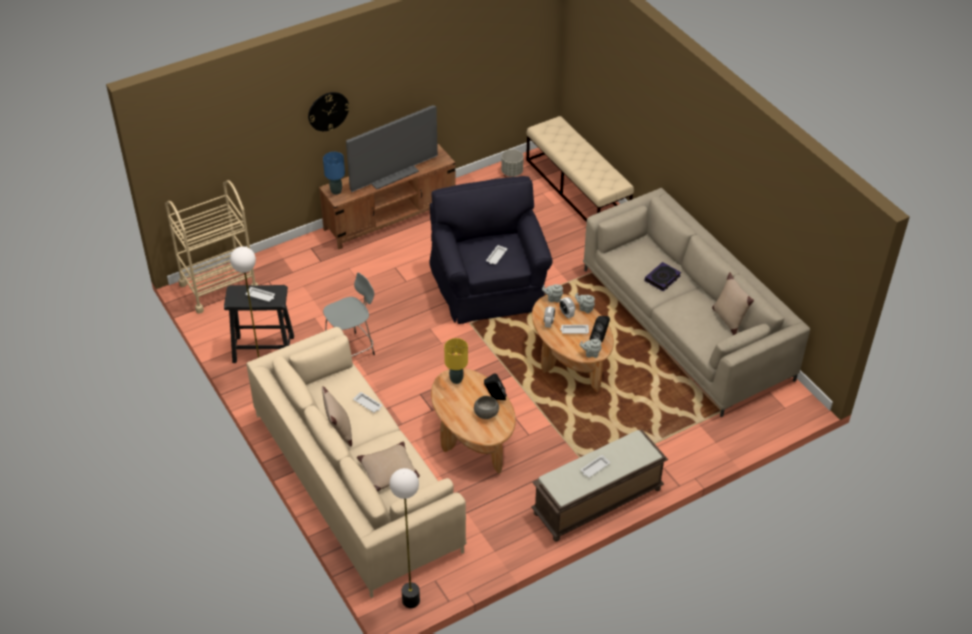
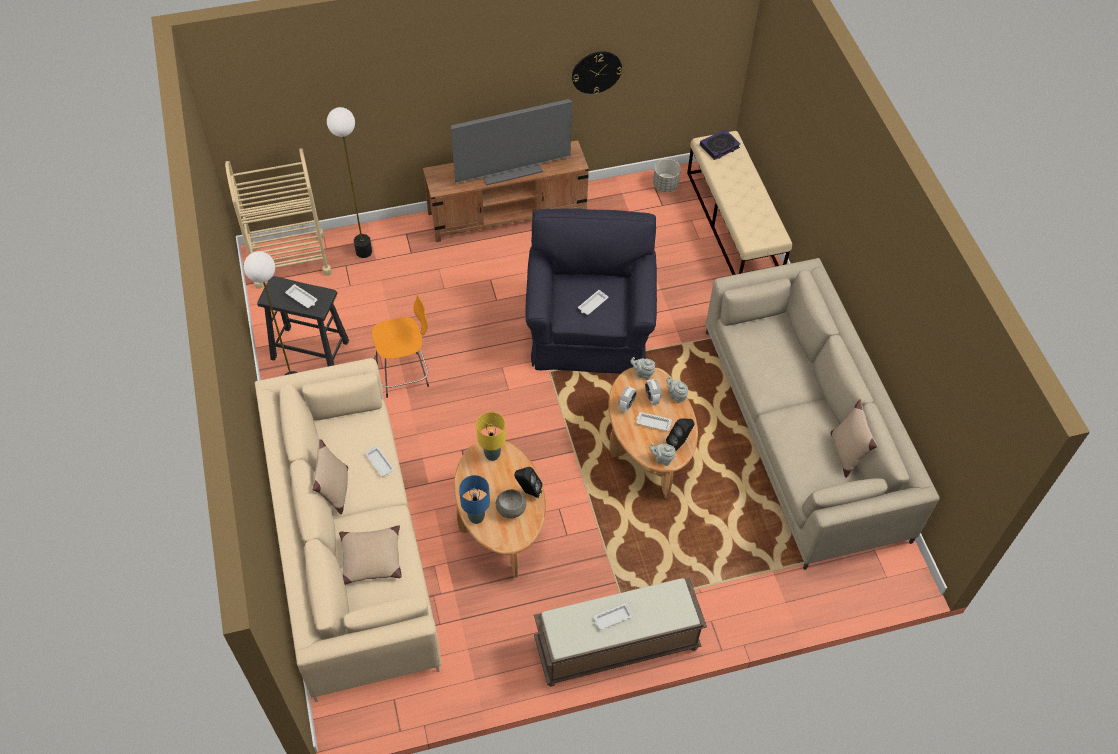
camera: 15 degrees right, 10 degrees up
(328, 111) = (437, 86): wall clock -> wall clock (596, 72)
(336, 191) = (440, 177): blue table lamp -> blue table lamp (476, 517)
(351, 350) = (404, 374): grey stool -> orange stool
(411, 600) = (358, 718): floor lamp -> floor lamp (364, 252)
(662, 278) = (783, 377): book -> book (719, 147)

